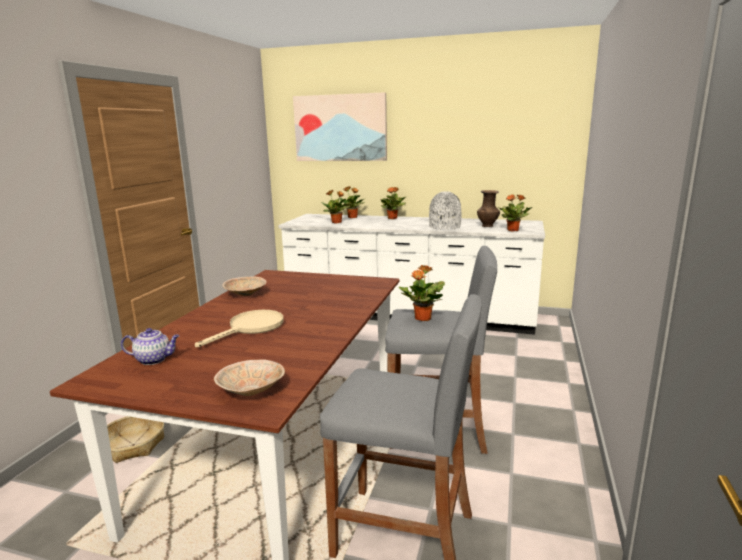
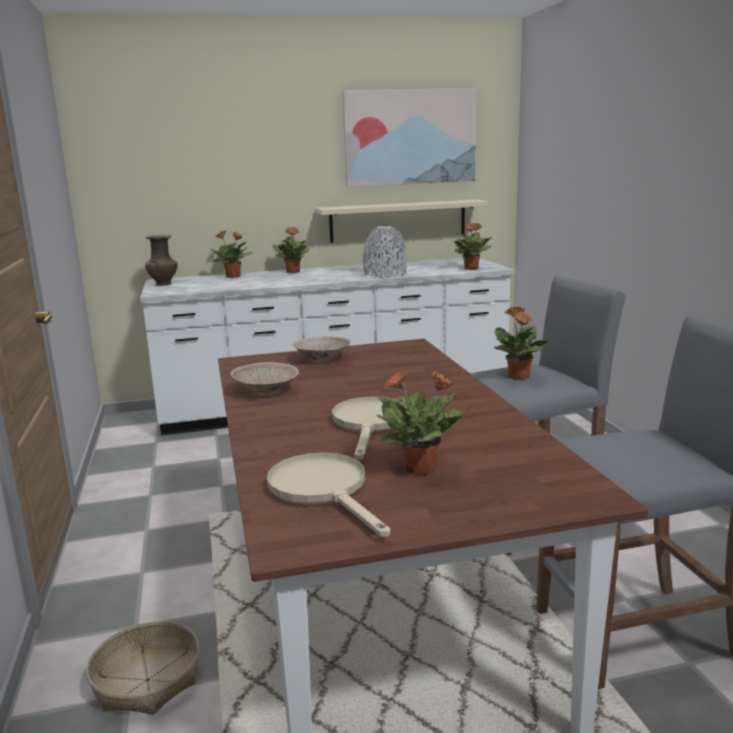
camera: 30 degrees left, 0 degrees up
(154, 359) = (324, 490): teapot -> beige frying pan
(252, 391) = (537, 484): beige bowl -> beige bowl (322, 359)
(337, 222) = (226, 284): potted plant -> potted plant (421, 469)
(340, 128) = (196, 144): picture -> picture (410, 137)
(478, 187) = (398, 221): none -> beige shelf
(487, 226) = (432, 267): brown vase -> brown vase (163, 284)

